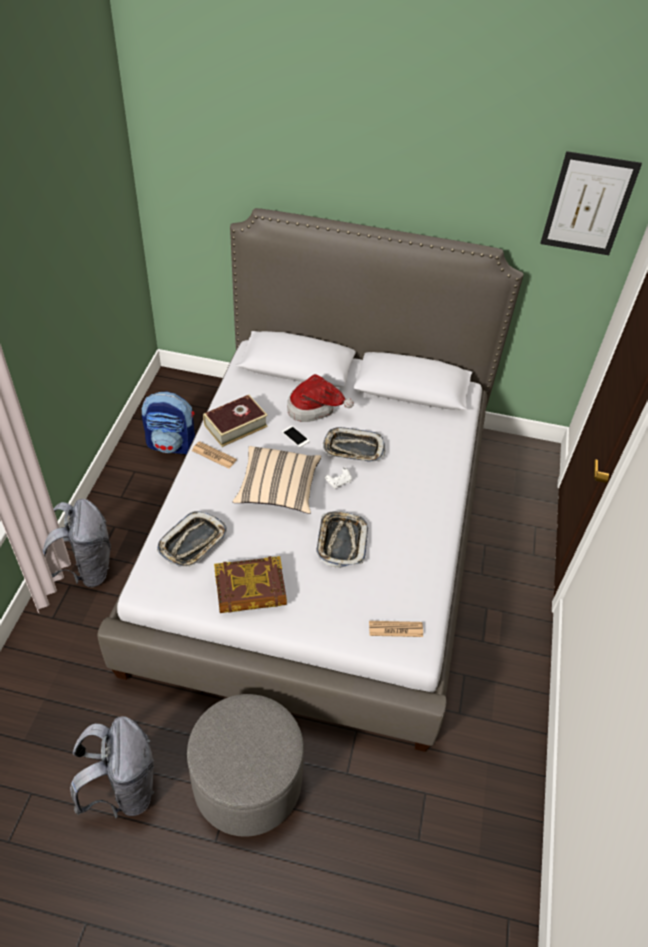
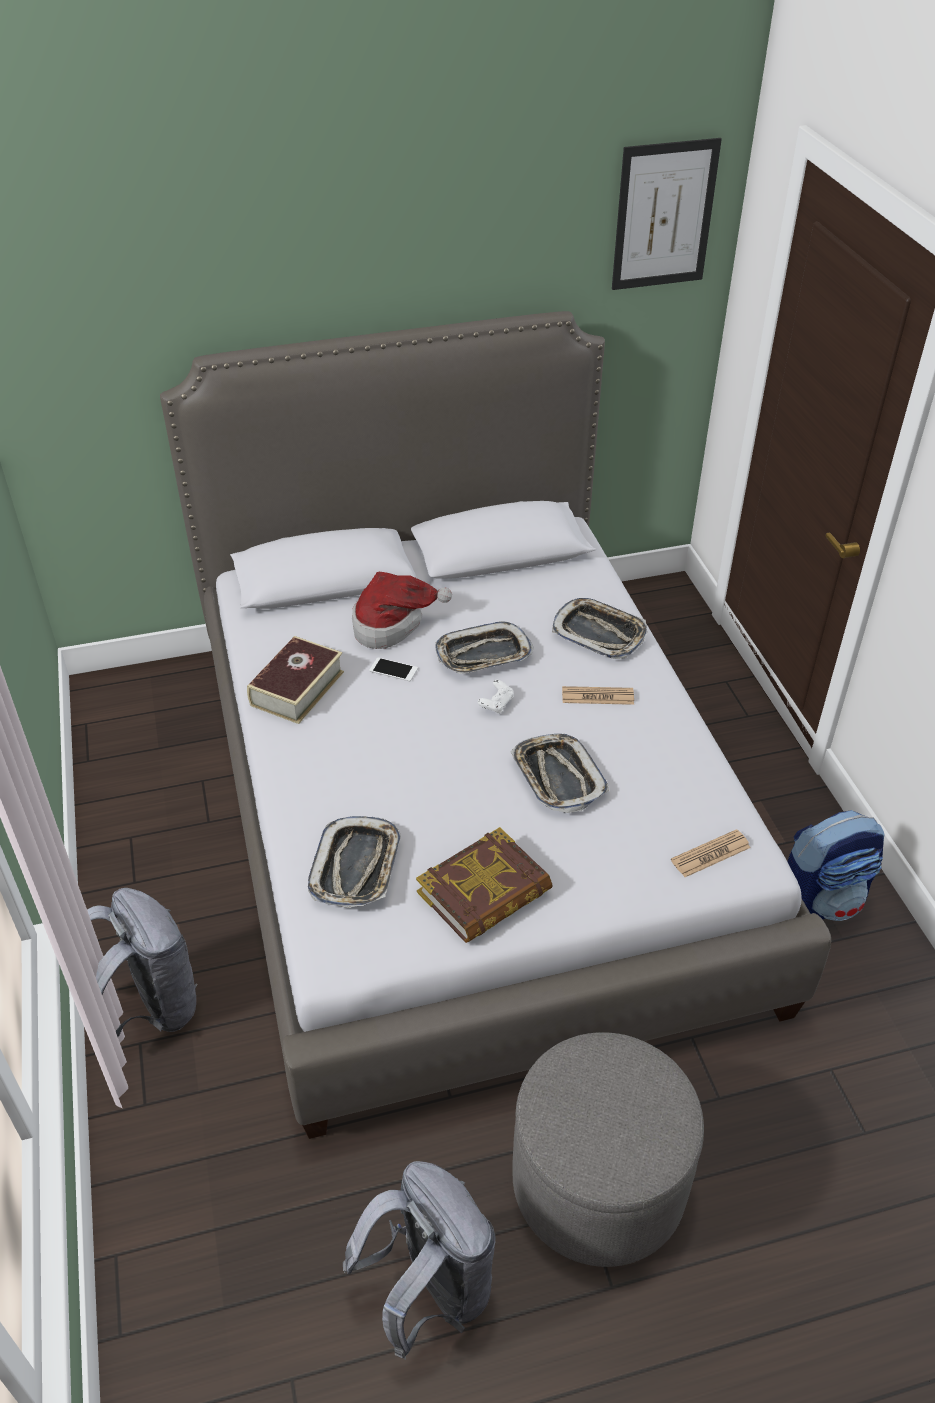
camera: 25 degrees left, 5 degrees down
(172, 445) = (165, 776): backpack -> backpack (821, 901)
(214, 455) = (295, 739): newspaper -> newspaper (597, 696)
(278, 489) = (421, 746): beige pillow -> none
(432, 464) = (599, 633): none -> tray

